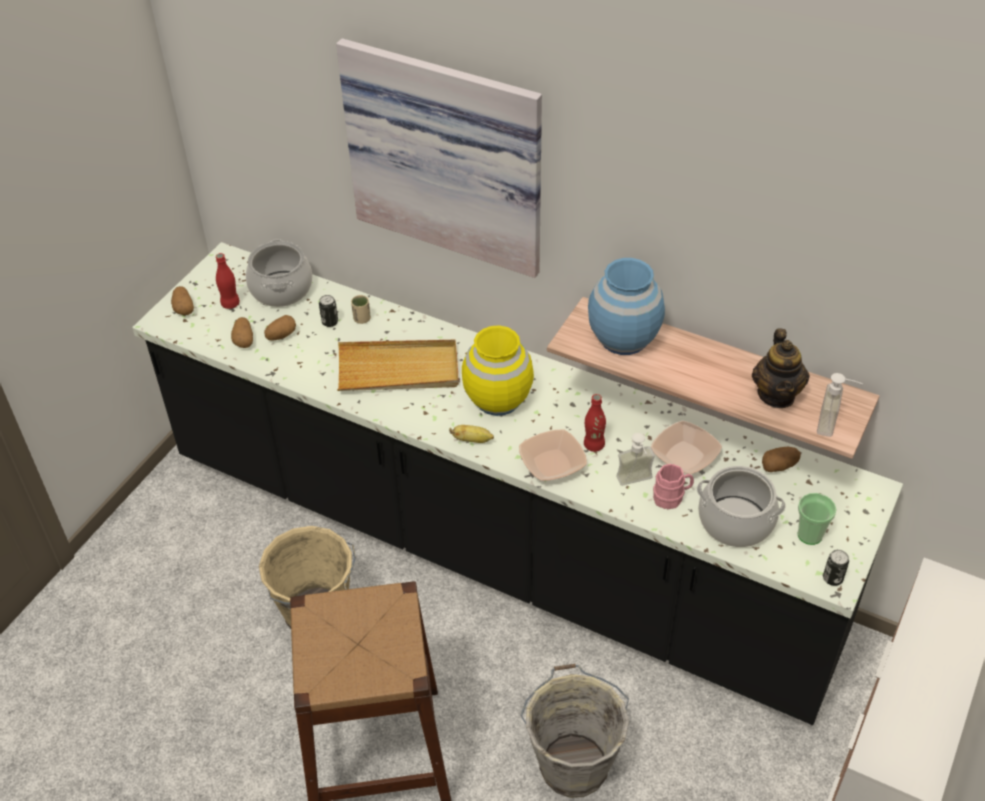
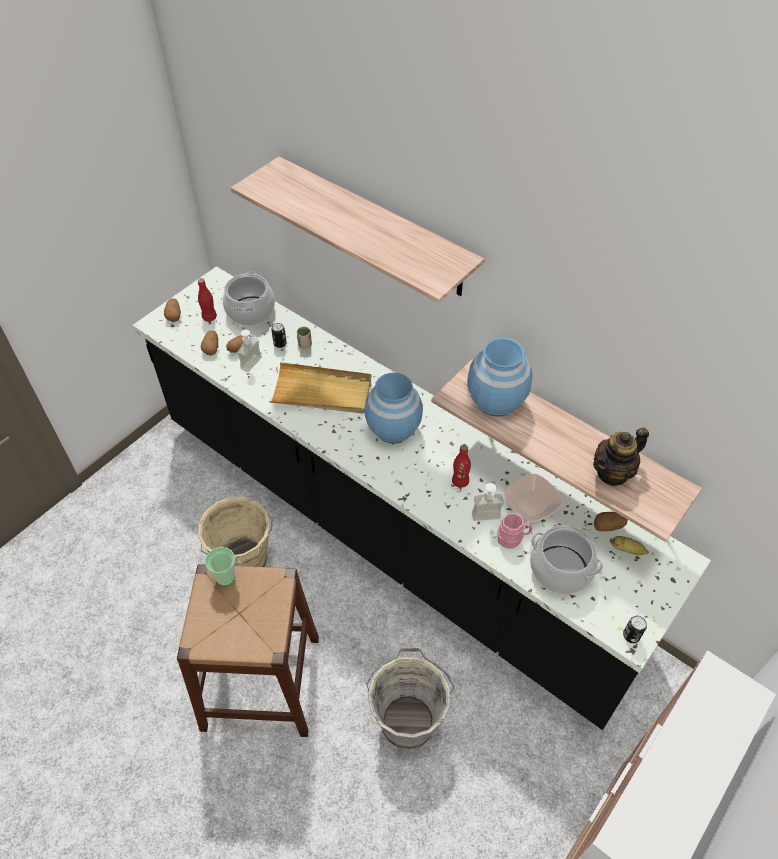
camera: 10 degrees right, 5 degrees up
(447, 154) = (375, 227): picture -> shelf
(472, 440) = (364, 461): banana -> banana (627, 550)
(498, 399) = (393, 429): yellow vase -> blue vase
(552, 463) = (423, 492): bowl -> none
(776, 395) = (613, 473): teapot -> teapot turned 45 degrees clockwise
(809, 535) = (620, 592): cup -> cup (225, 577)
(834, 425) = (656, 509): soap dispenser -> soap dispenser (255, 365)

